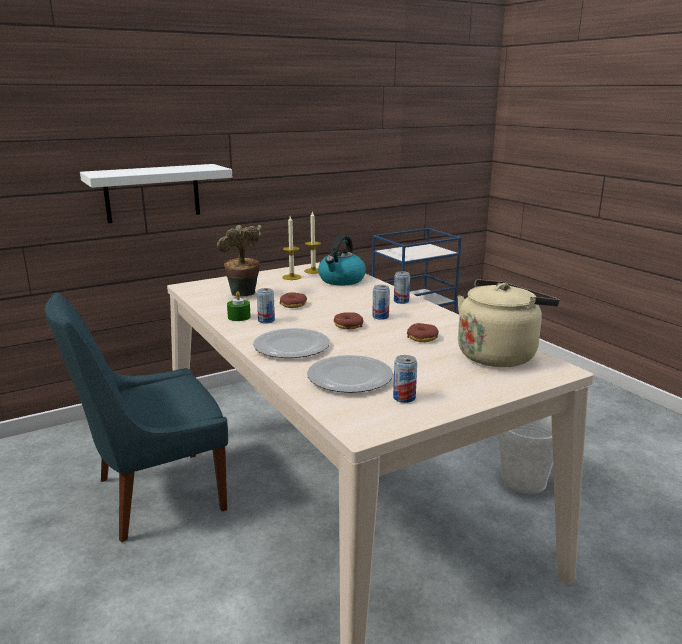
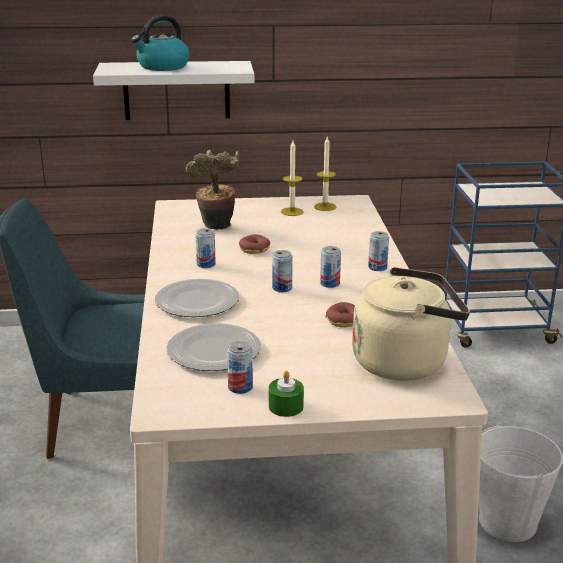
camera: 25 degrees right, 5 degrees up
(239, 317) = (184, 254): green candle -> green candle (286, 406)
(341, 280) = (342, 226): kettle -> kettle (162, 67)
(348, 326) = (282, 288): donut -> can

